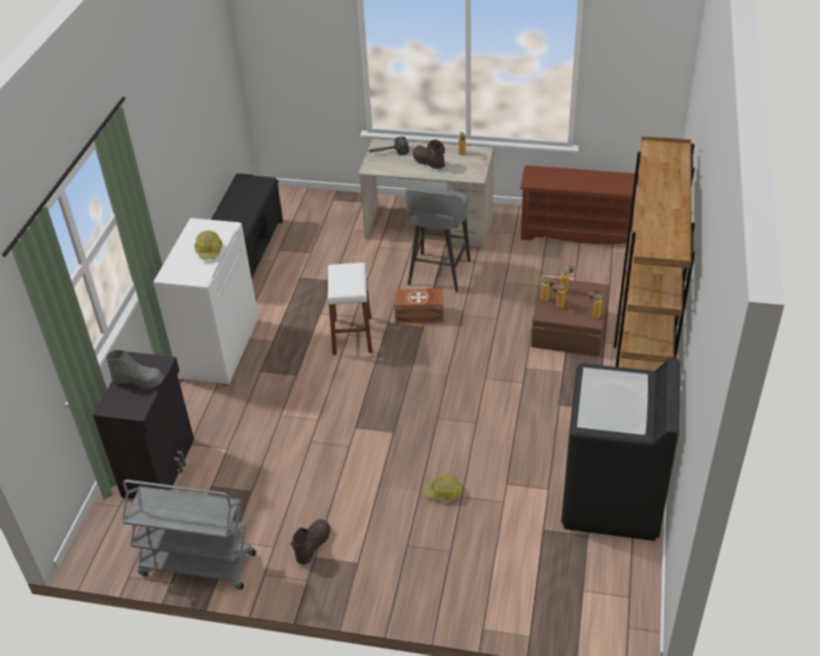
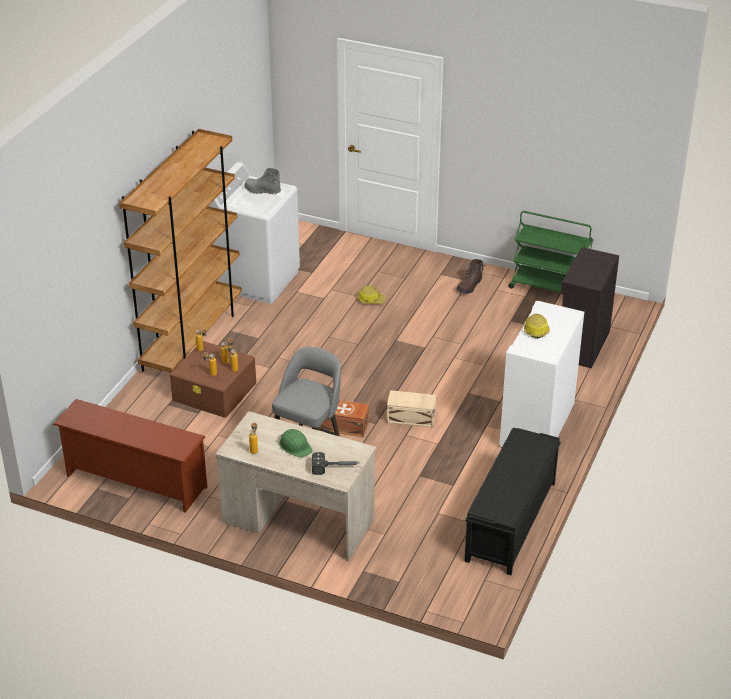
camera: 170 degrees left, 5 degrees down
(138, 380) = (588, 270): grey boot -> grey boot (262, 191)
(196, 564) = (549, 288): grey cart -> green cart
(352, 335) = (411, 418): white stool -> beige storage box
(428, 162) = (295, 446): brown boot -> green hard hat
(612, 500) = (256, 280): black washing machine -> white washing machine

